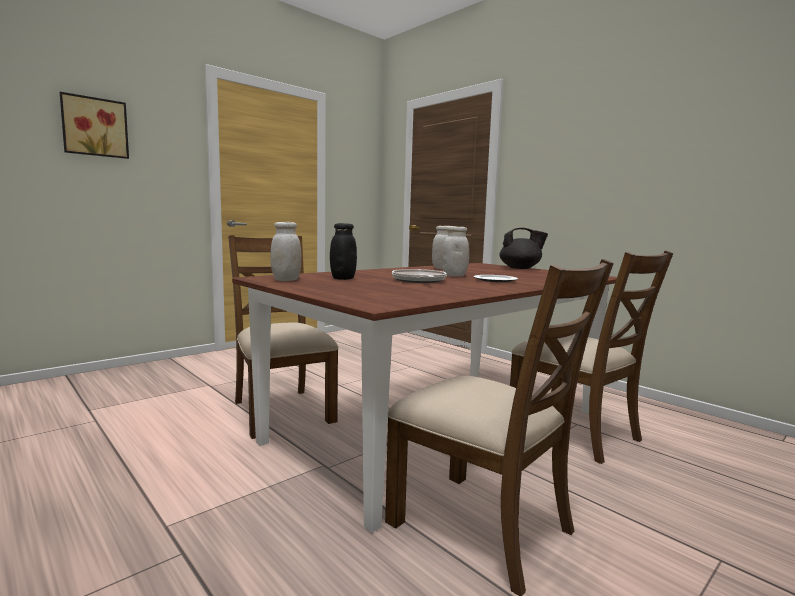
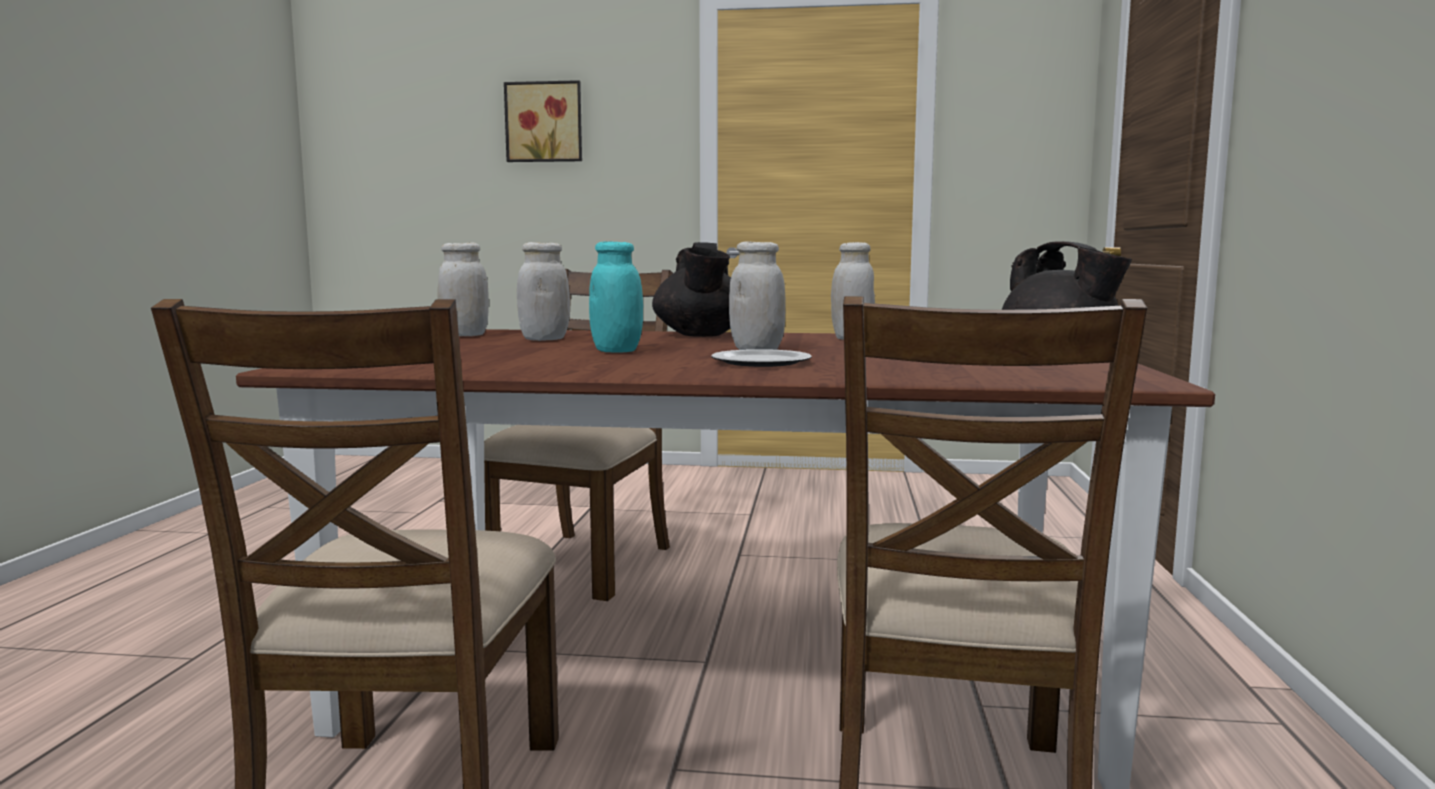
camera: 50 degrees right, 0 degrees up
(343, 278) = (544, 339): black jar -> white jar
(385, 271) = (700, 335): none -> black teapot
(419, 281) = (616, 351): frying pan -> turquoise jar

